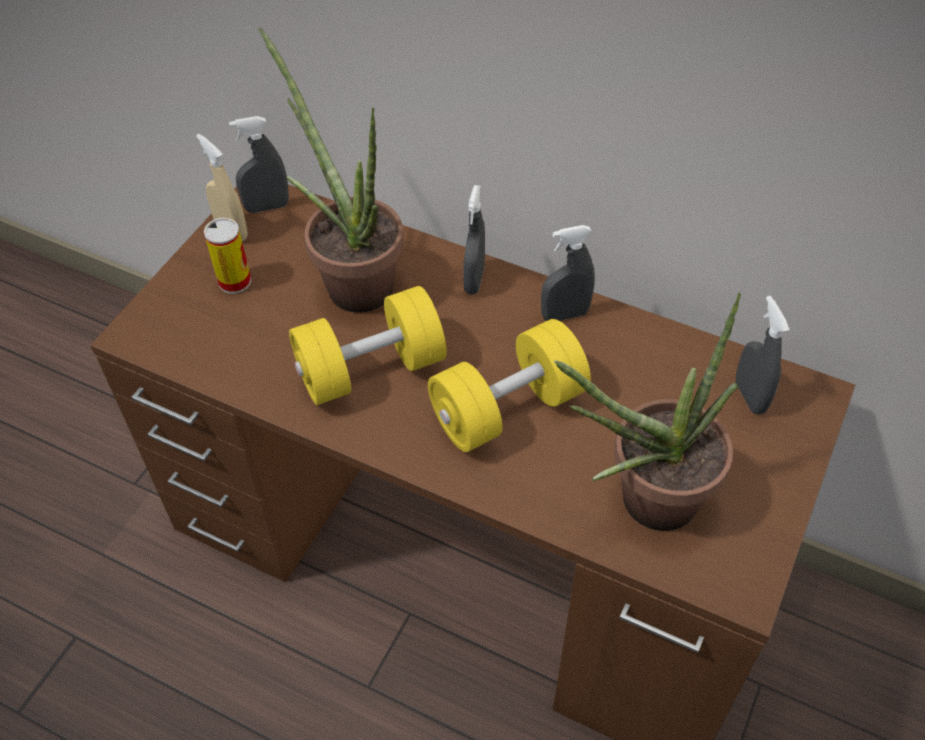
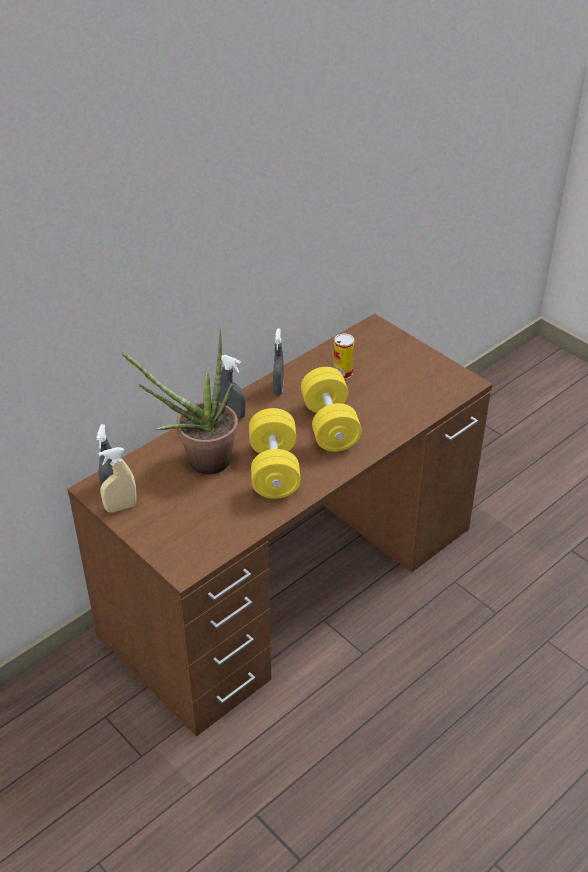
camera: 70 degrees left, 10 degrees down
(234, 281) = (167, 514): can -> can (343, 373)
(643, 503) = (409, 397): potted plant -> none
(750, 396) = (365, 345): grey spray bottle -> none

